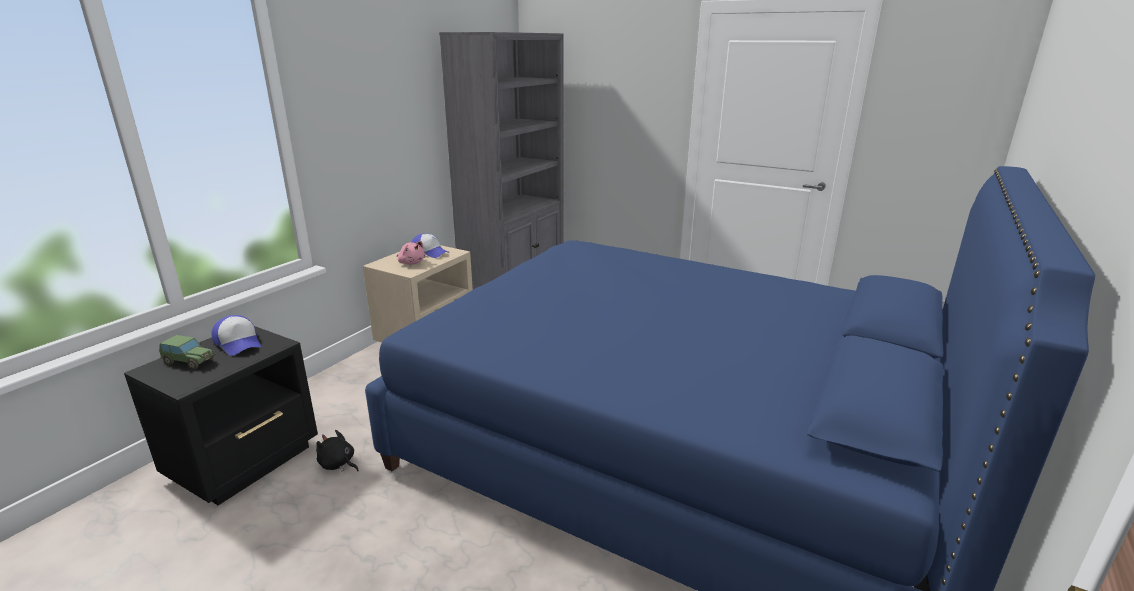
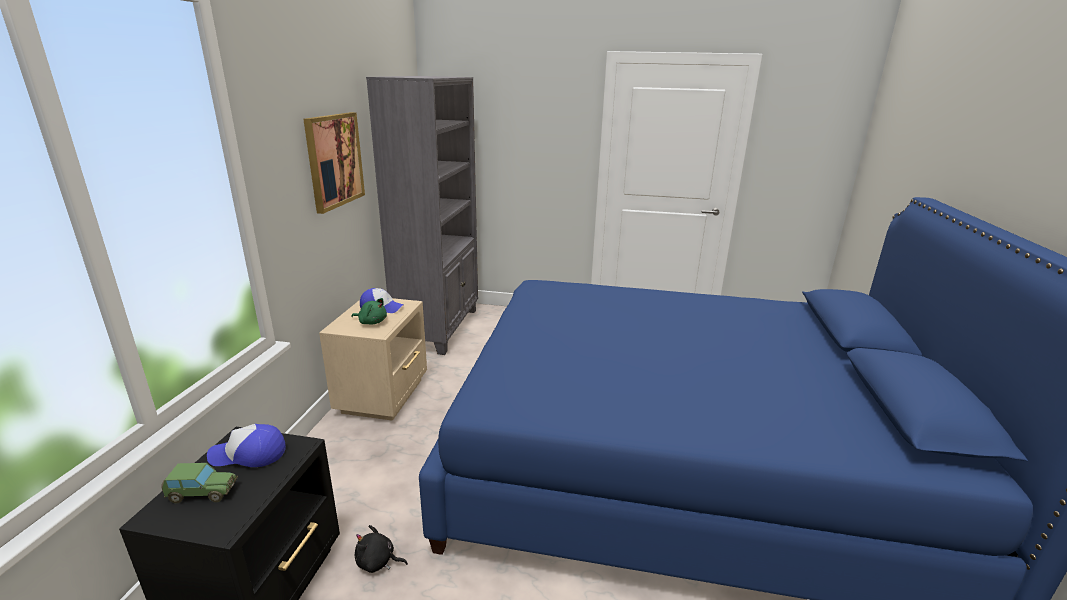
camera: 20 degrees left, 0 degrees up
(239, 343) = (249, 454): cap -> cap turned 150 degrees clockwise
(396, 109) = (334, 160): none -> picture
(411, 263) = (371, 322): pink plush toy -> green plush toy

